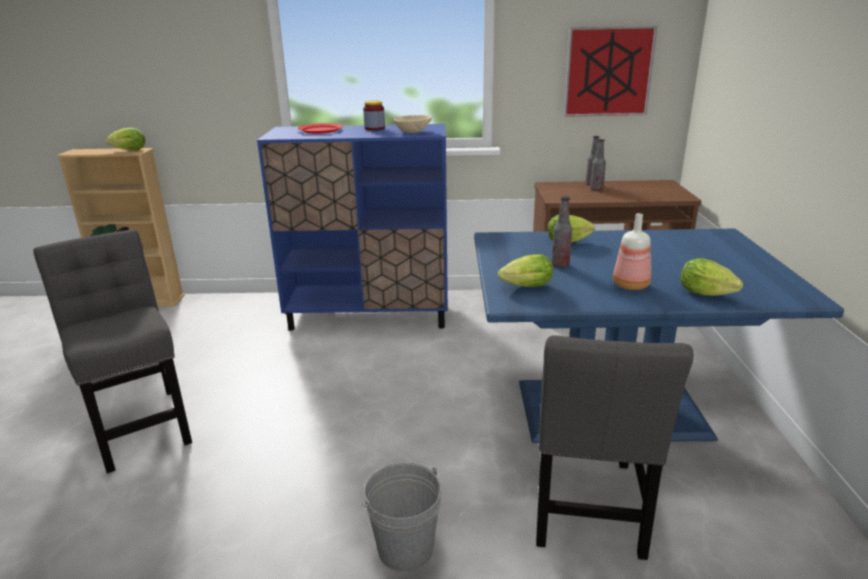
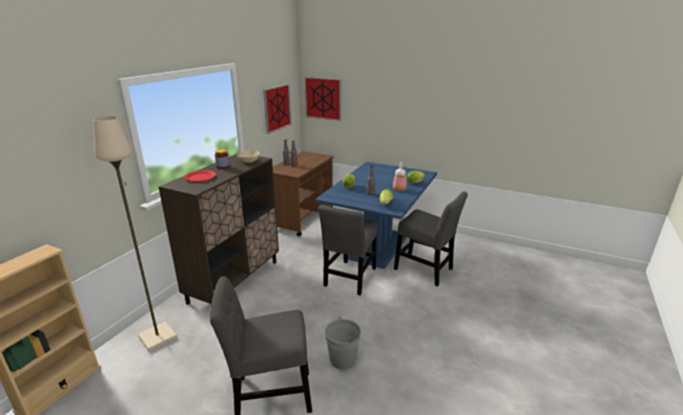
camera: 65 degrees left, 0 degrees up
(127, 150) = (36, 254): lettuce -> none
(232, 314) = (158, 336): none -> beige floor lamp
(369, 316) = (235, 281): blue cabinet -> brown cabinet
(405, 548) = (424, 315): grey bucket -> grey bucket (342, 359)
(458, 410) = (349, 279): none -> grey chair
(721, 65) = (323, 98): none -> picture

